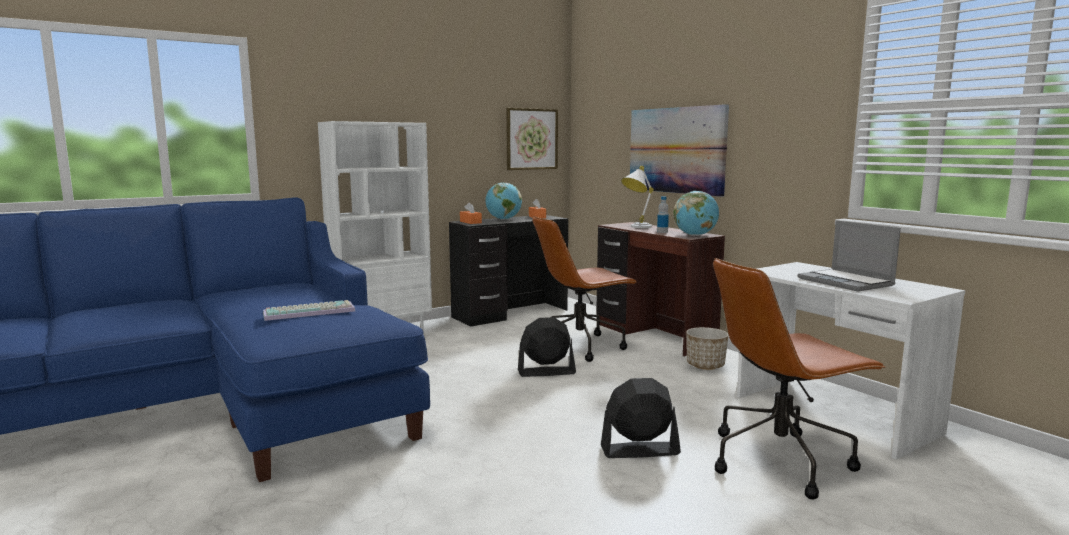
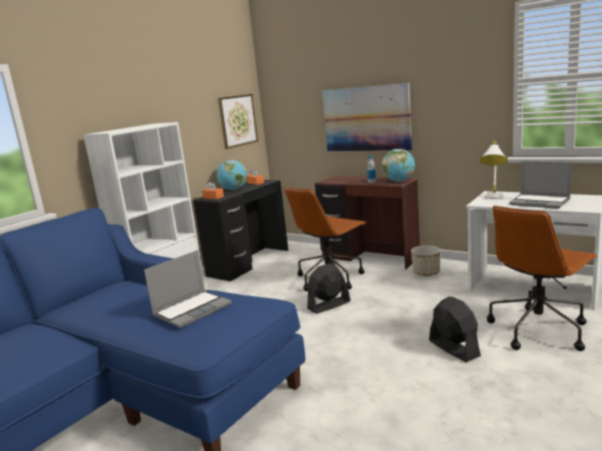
camera: 20 degrees left, 5 degrees up
(310, 311) = (192, 310): keyboard -> laptop
(636, 227) = (346, 181): white table lamp -> white table lamp (493, 198)
(639, 450) = (453, 348): black fan -> black fan turned 90 degrees clockwise

